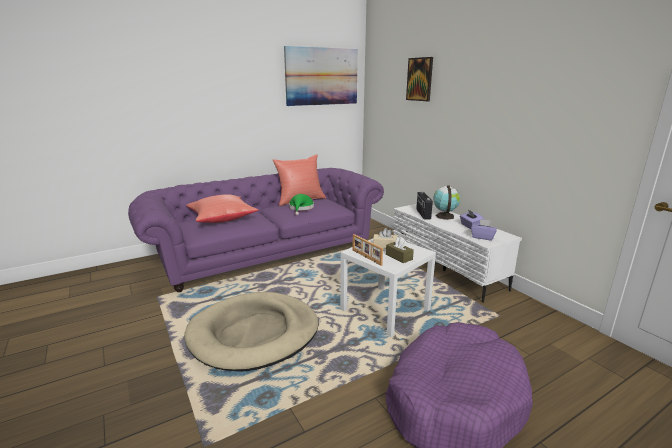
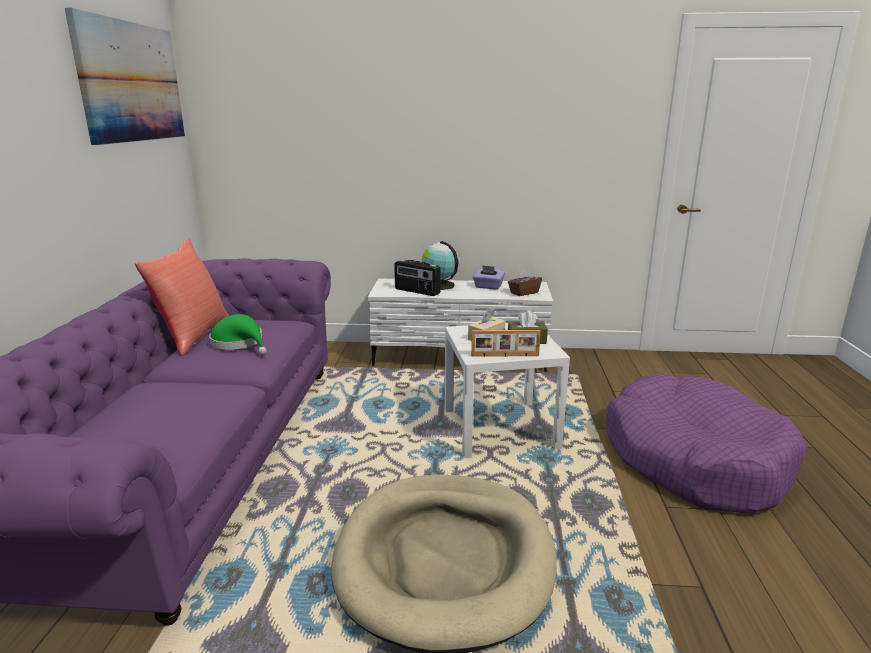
camera: 55 degrees left, 0 degrees up
(222, 219) = (137, 418): red pillow -> none
(419, 79) = (333, 90): picture -> none
(482, 237) = (524, 293): purple tissue box -> brown tissue box

